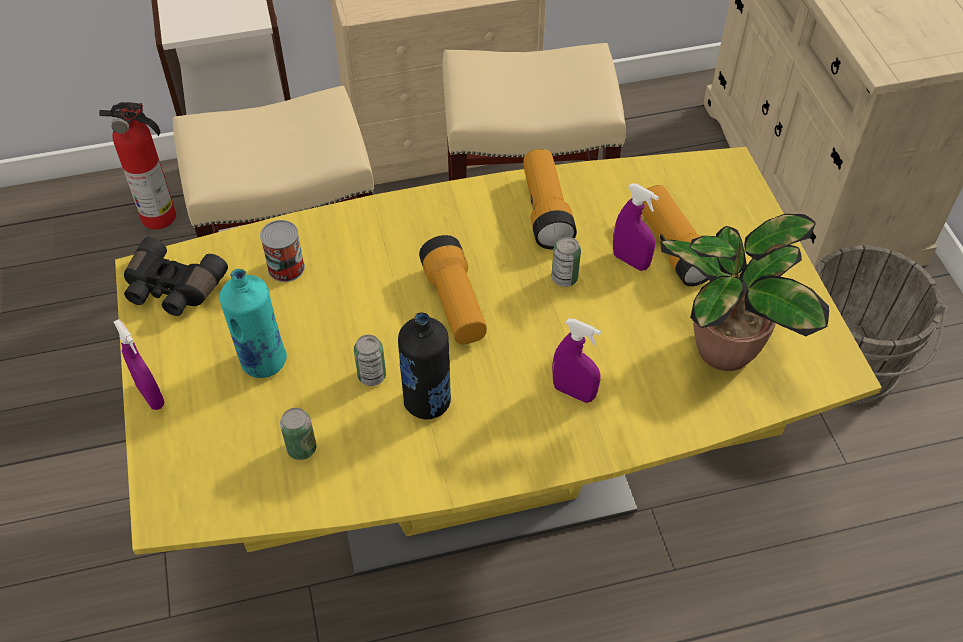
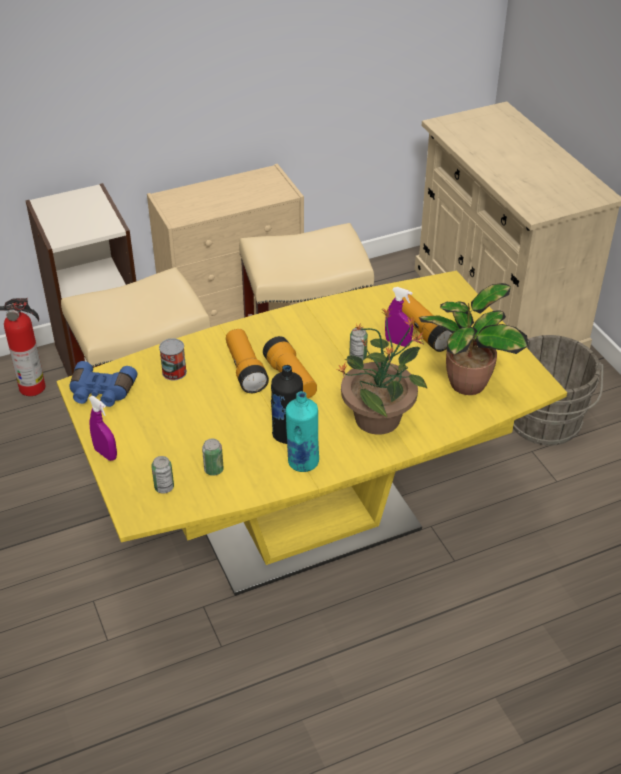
camera: 10 degrees left, 10 degrees down
(172, 289) = (101, 393): black binoculars -> blue binoculars
(263, 361) = (174, 426): turquoise bottle -> turquoise bottle (302, 462)
(372, 376) = (248, 425): can -> can (164, 487)
(545, 211) = (336, 321): flashlight -> flashlight (245, 370)
(573, 392) = (379, 418): purple spray bottle -> potted plant

